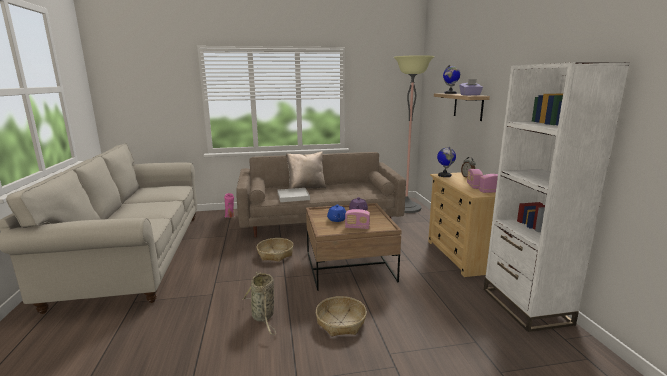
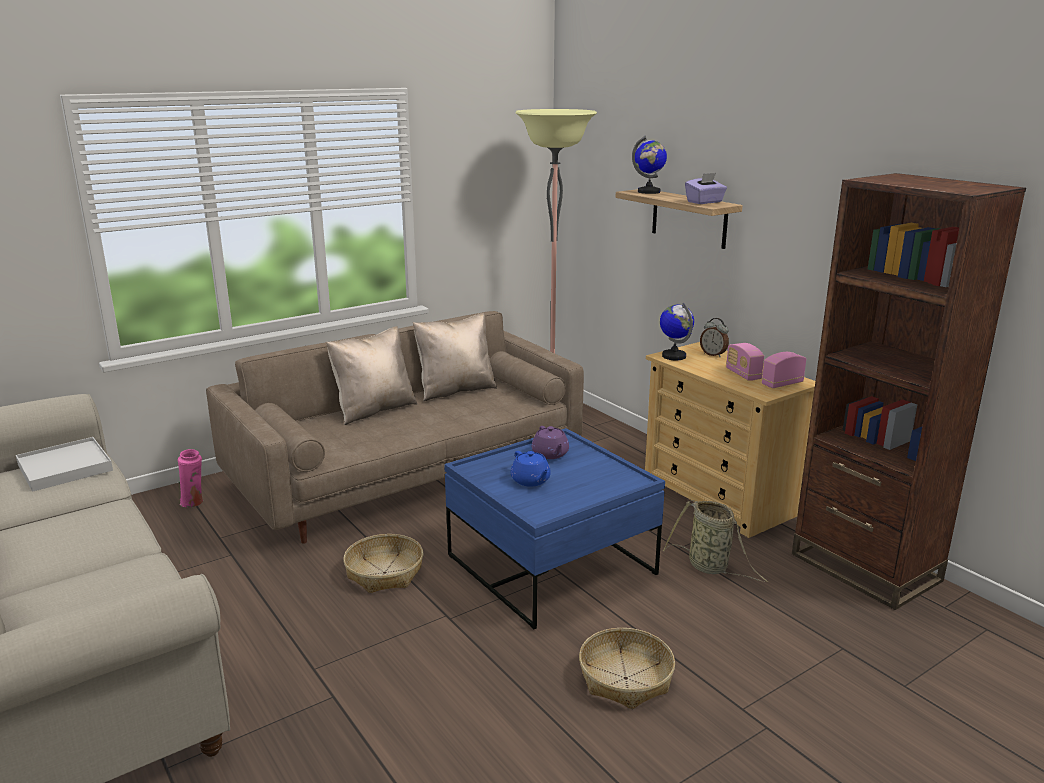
camera: 25 degrees left, 5 degrees up
(263, 316) = (481, 711): basket -> basket (711, 567)
(293, 196) = (371, 438): white tray -> white tray (65, 467)
(348, 185) = (455, 390): none -> beige pillow
(349, 266) = (550, 565): brown coffee table -> blue coffee table
(357, 227) = (584, 491): radio -> none
(525, 306) = (865, 567): white bookcase -> brown bookcase

